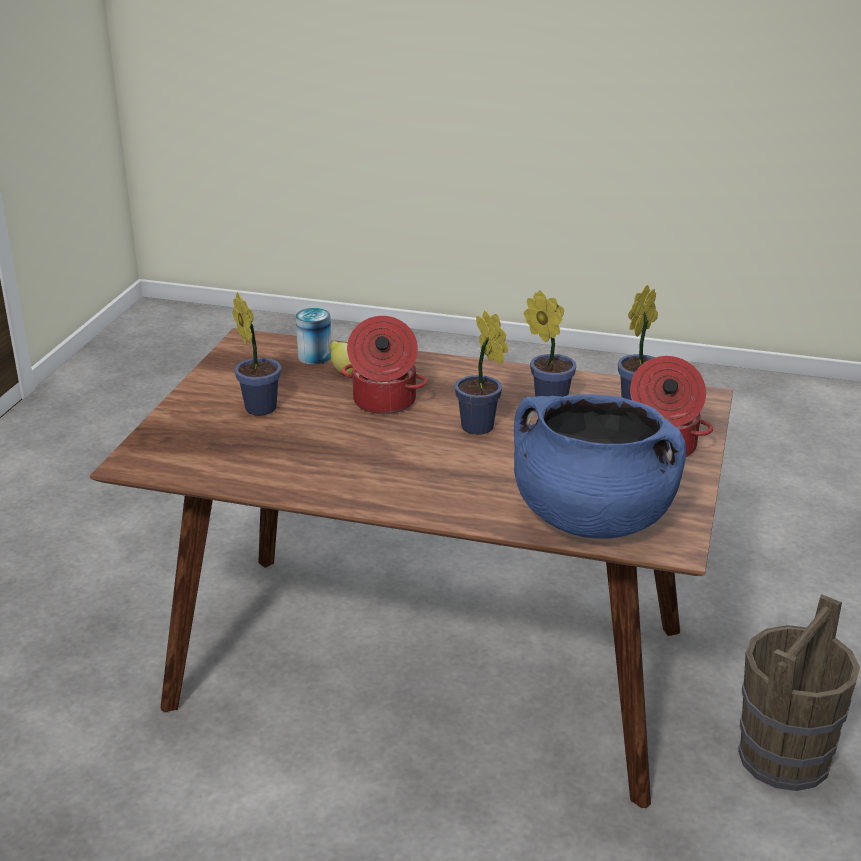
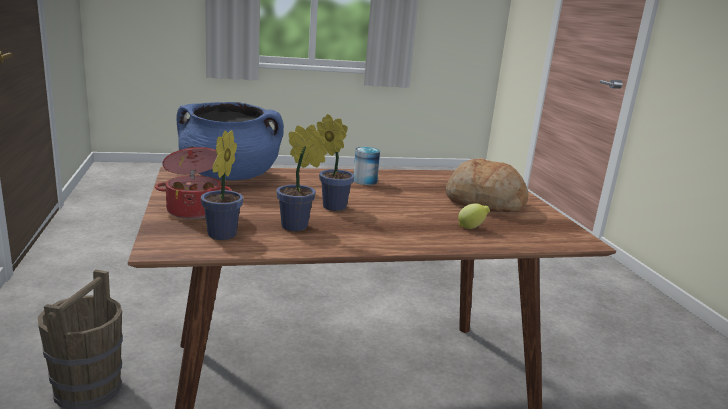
camera: 150 degrees right, 10 degrees down
(259, 406) = (483, 202): potted plant -> bread
(315, 356) = (512, 236): can -> can (365, 181)
(383, 402) = (414, 213): cooking pot -> none

